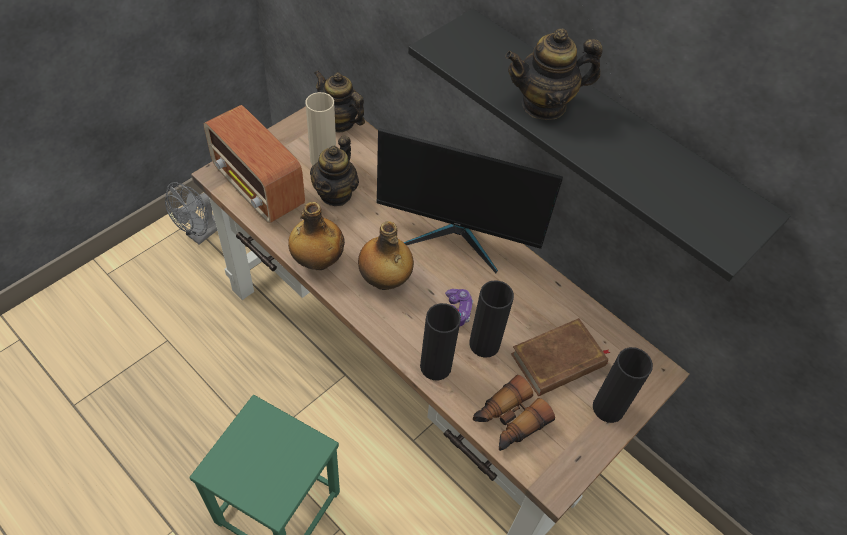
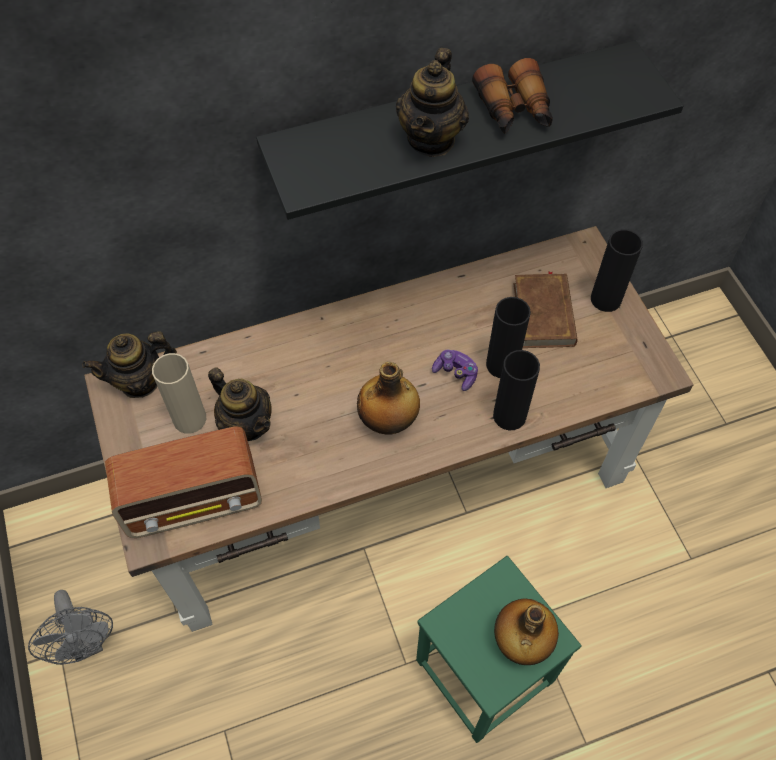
camera: 60 degrees left, 5 degrees up
(317, 261) = (332, 475): bottle -> bottle (520, 641)
(457, 236) = (364, 333): monitor -> none
(509, 420) = (589, 380): binoculars -> binoculars (514, 111)

